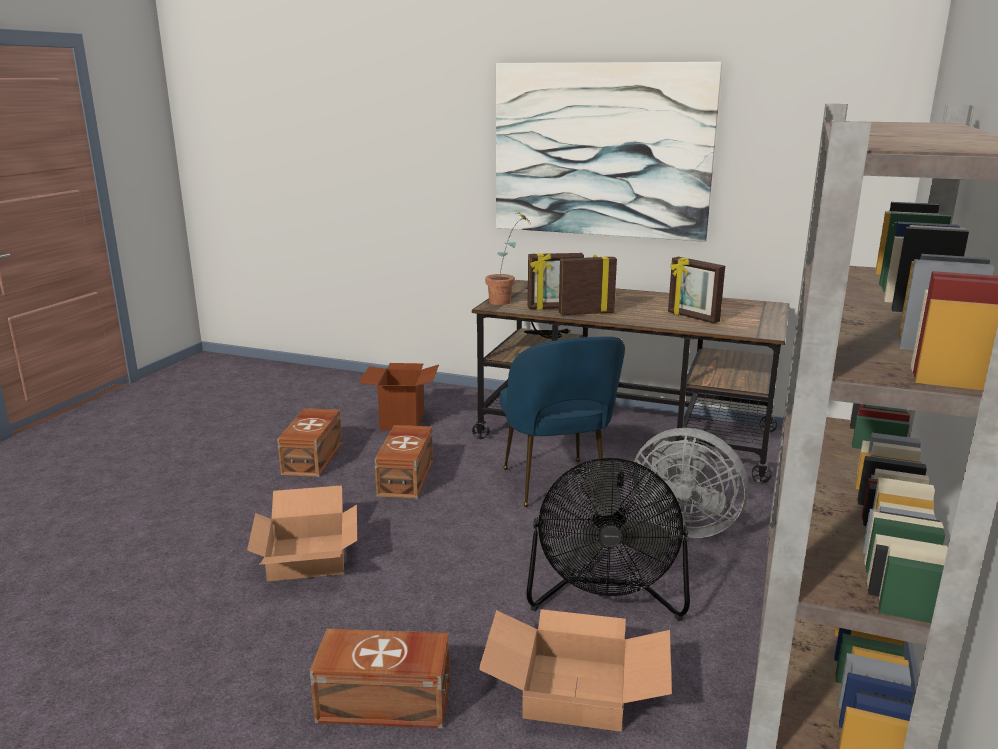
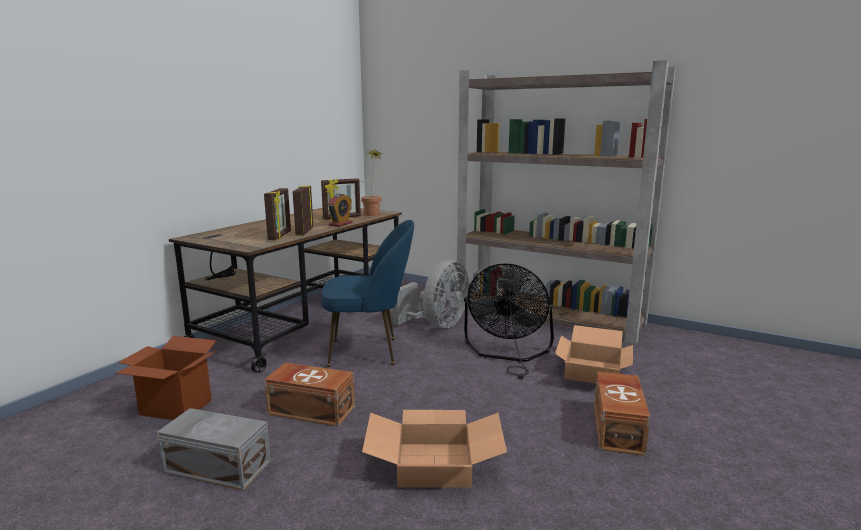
camera: 80 degrees left, 5 degrees down
(314, 458) = (217, 466): brown storage box -> grey storage box
(507, 302) = (242, 244): potted plant -> potted plant (373, 213)
(600, 596) = (507, 355): black fan -> black fan turned 90 degrees counterclockwise
(601, 151) = (216, 112): picture -> none
(648, 321) = (341, 224): none -> alarm clock

